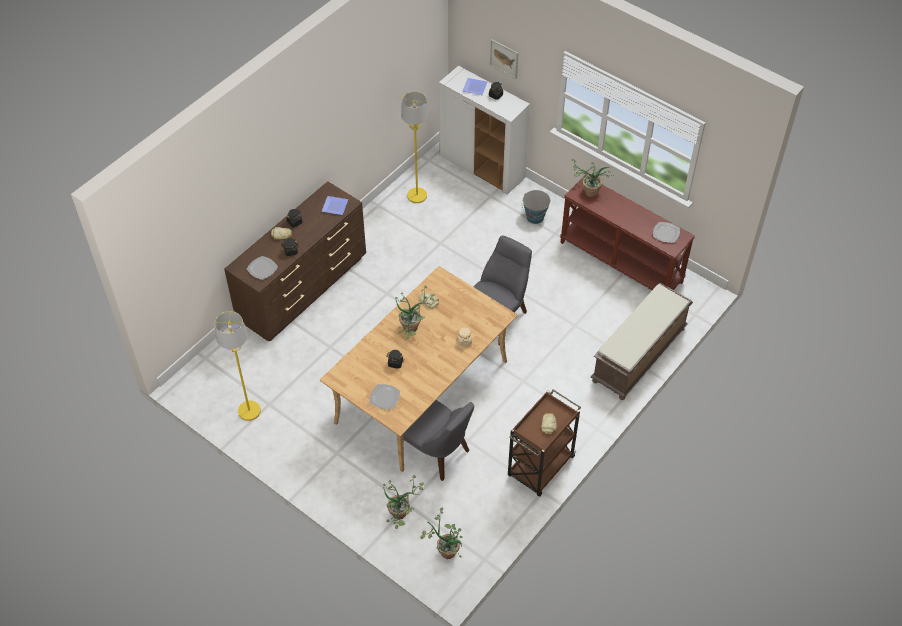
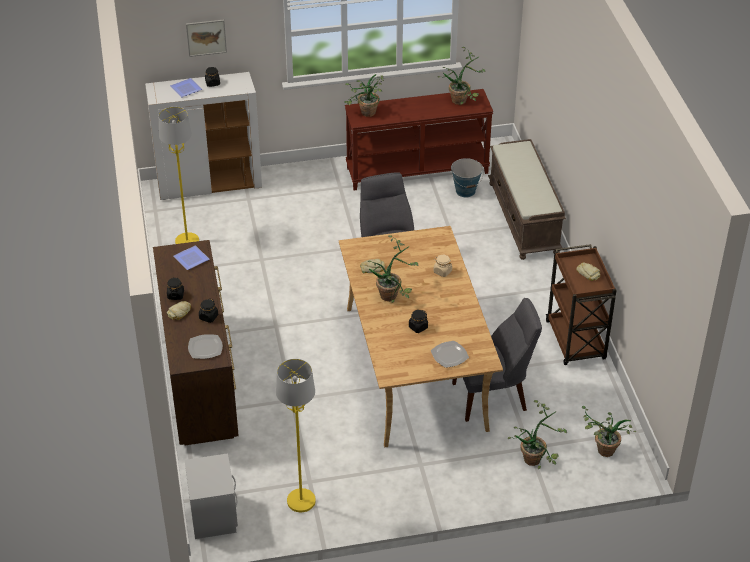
camera: 50 degrees left, 10 degrees down
(199, 375) = (213, 515): none -> grey nightstand
(535, 217) = (307, 188): bucket -> bucket (465, 191)
(666, 233) = (463, 100): plate -> potted plant

